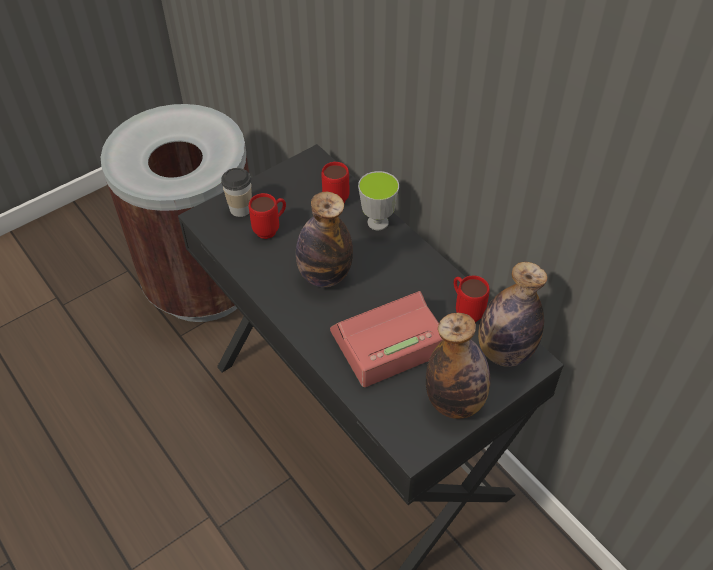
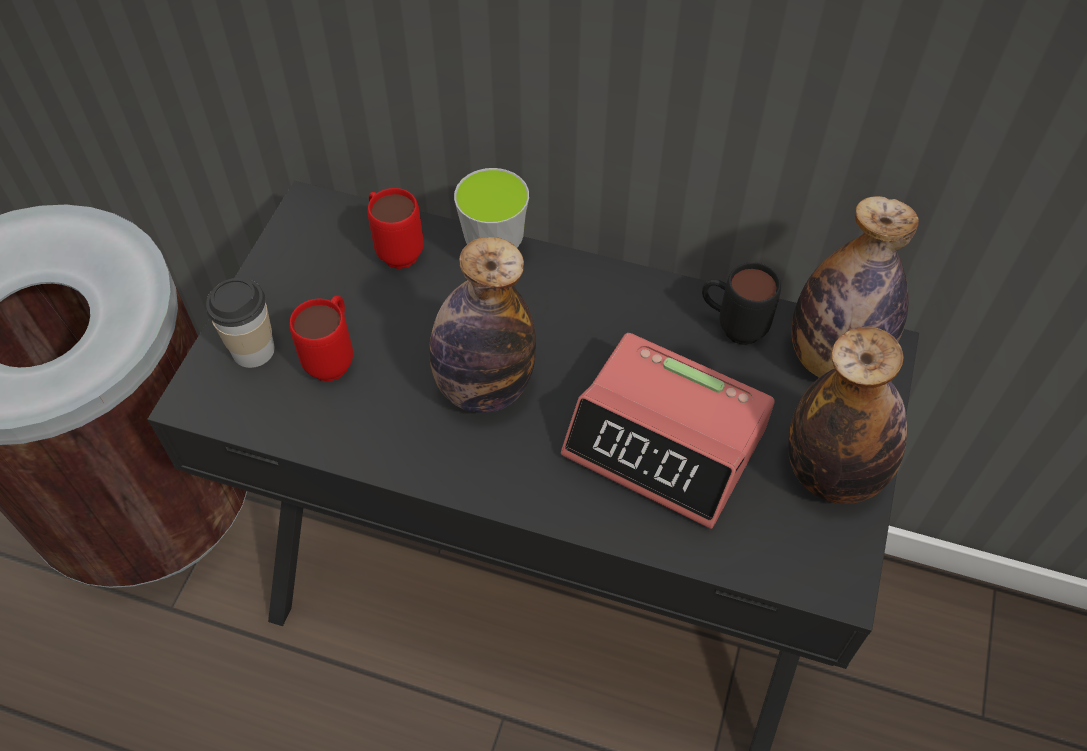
camera: 35 degrees left, 5 degrees up
(387, 343) = (666, 442): alarm clock -> alarm clock turned 90 degrees counterclockwise
(465, 310) = (732, 327): red mug -> black mug

